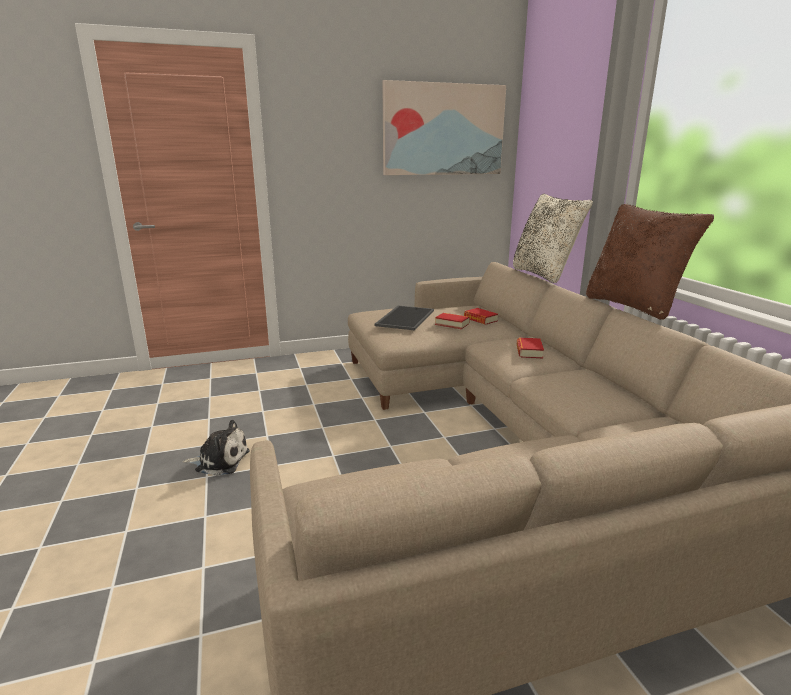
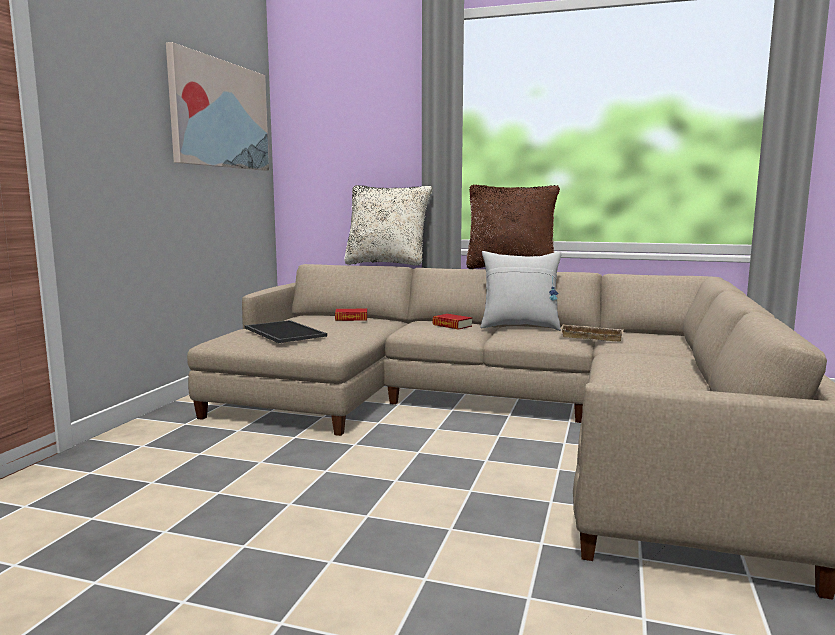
camera: 55 degrees left, 10 degrees down
(219, 461) = (304, 545): plush toy -> none
(452, 324) = (341, 326): book -> none
(584, 375) = (519, 327): none -> grey pillow
(611, 414) = (592, 336): none -> beige tray

